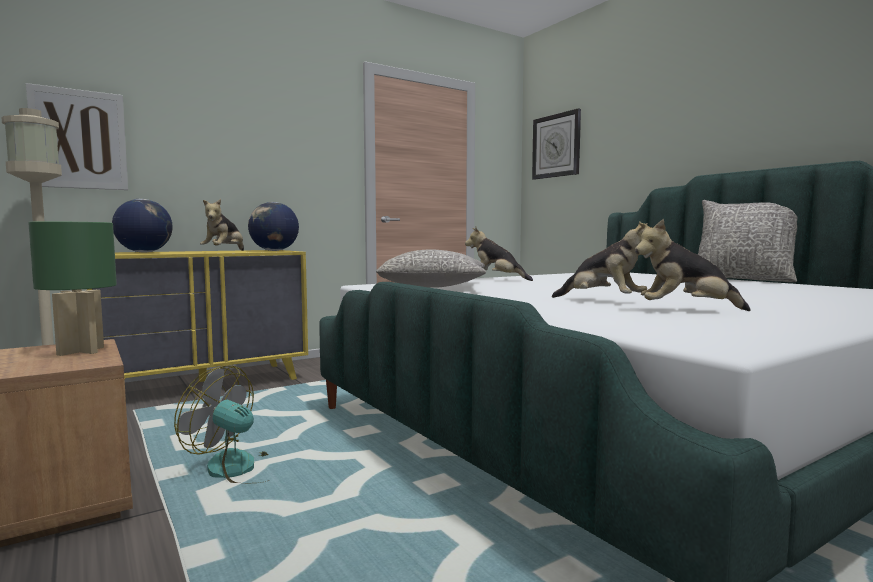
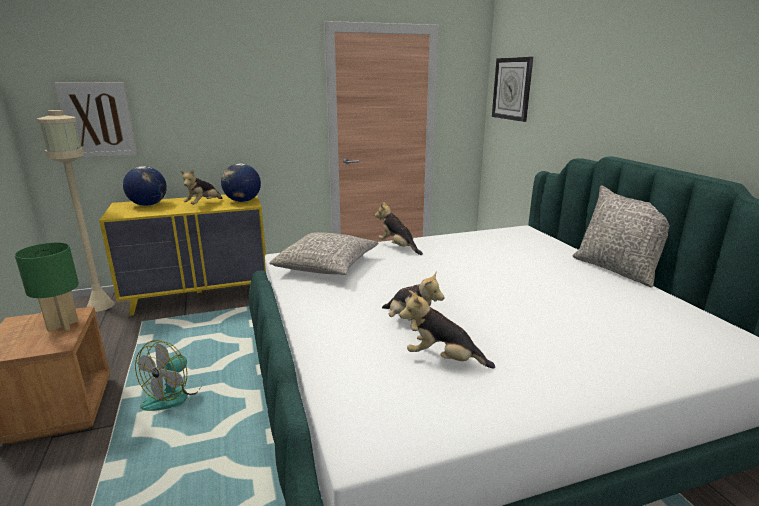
camera: 15 degrees right, 15 degrees up
(242, 469) = (174, 395): fan -> fan turned 105 degrees counterclockwise

